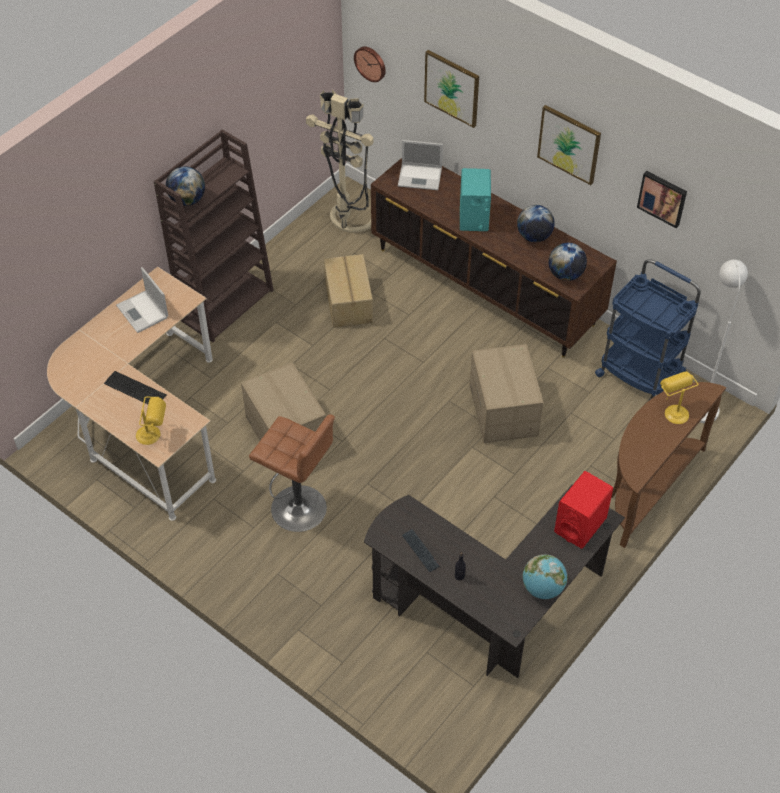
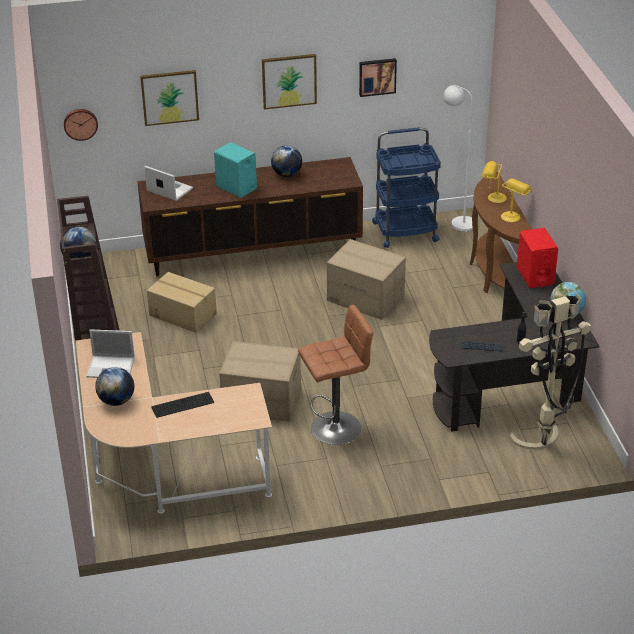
camera: 50 degrees left, 15 degrees down
(153, 434) = (238, 415): yellow table lamp -> yellow table lamp (512, 214)
(346, 226) = (112, 281): beige floor lamp -> beige floor lamp (541, 443)
(421, 177) = (169, 189): laptop -> laptop turned 105 degrees counterclockwise
(565, 274) = (335, 179): globe -> globe (116, 401)

